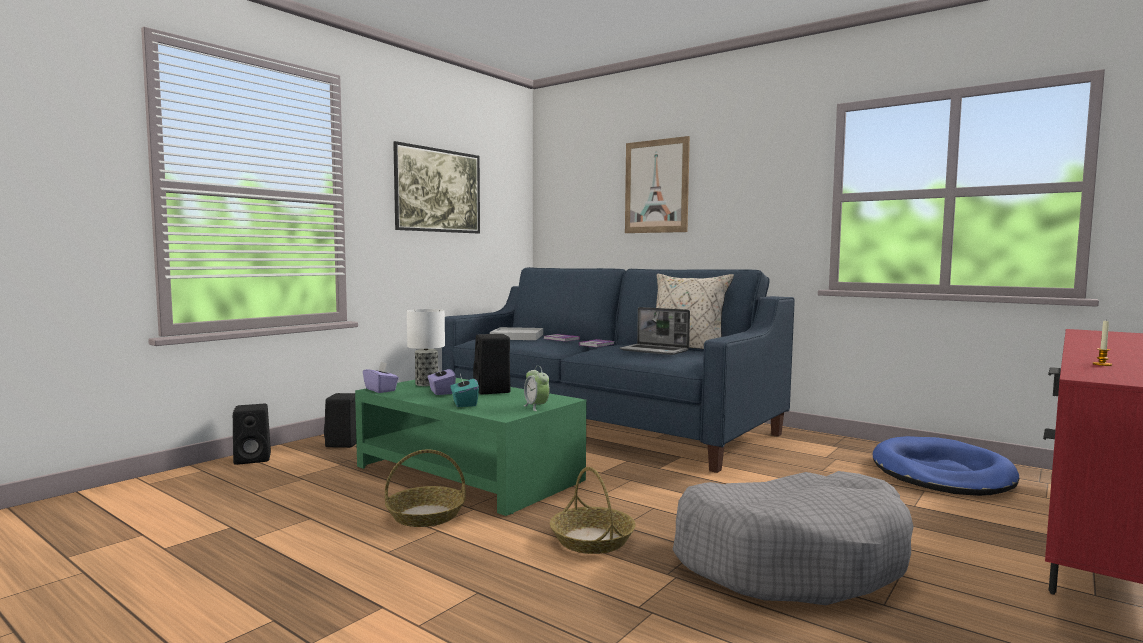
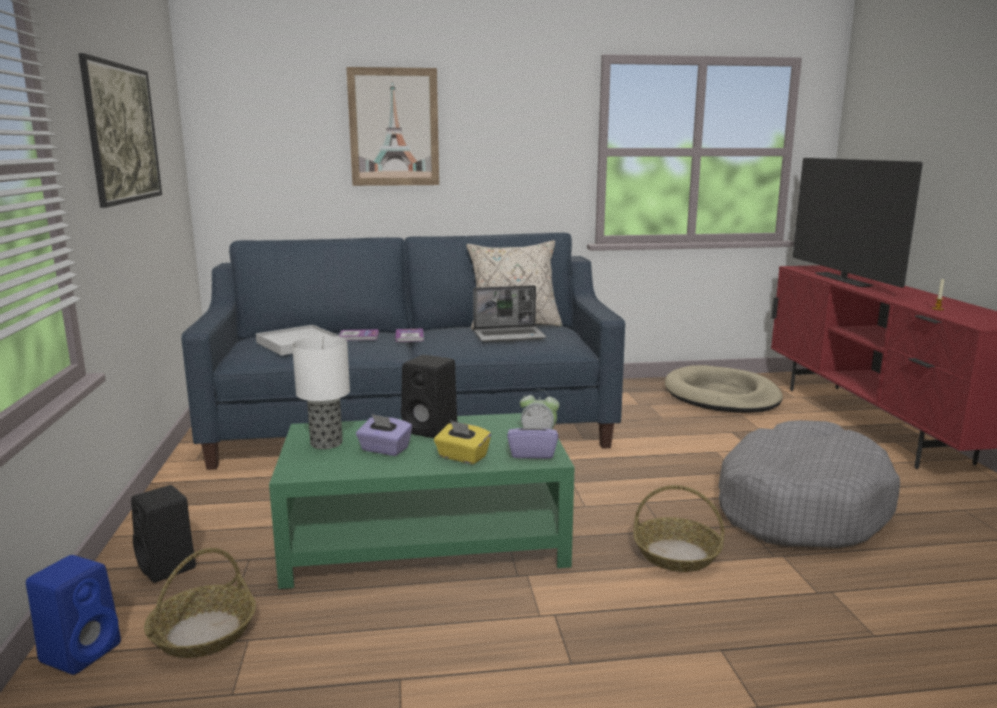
camera: 45 degrees left, 10 degrees up
(254, 459) = (82, 651): black speaker -> blue speaker
(381, 390) = (303, 471): purple tissue box -> purple tissue box (532, 453)
(425, 515) = (505, 606): basket -> basket (203, 633)
(464, 403) = (462, 457): turquoise tissue box -> yellow tissue box
(941, 473) = (721, 396): blue dog bed -> beige dog bed
(1096, 340) = (842, 280): none -> television

